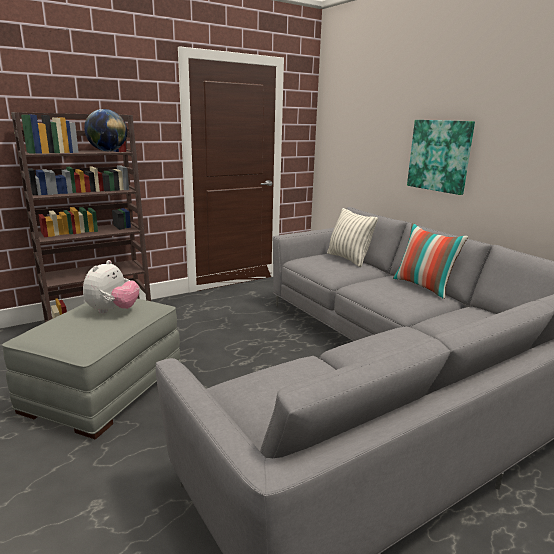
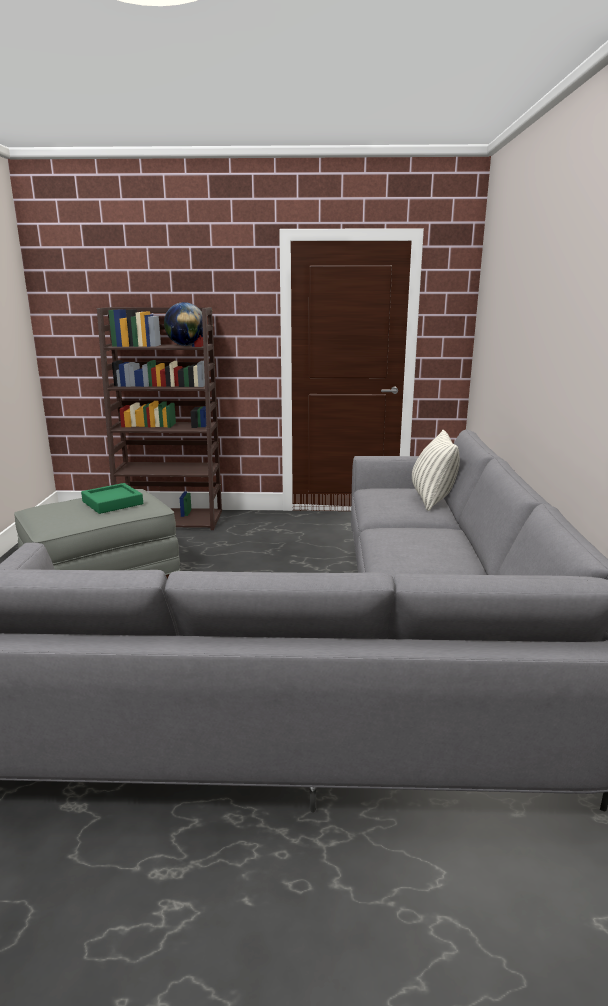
camera: 35 degrees right, 0 degrees up
(113, 310) = (112, 503): plush toy -> green tray
(423, 287) = (465, 550): pillow -> none
(440, 156) = (545, 364): picture -> none

